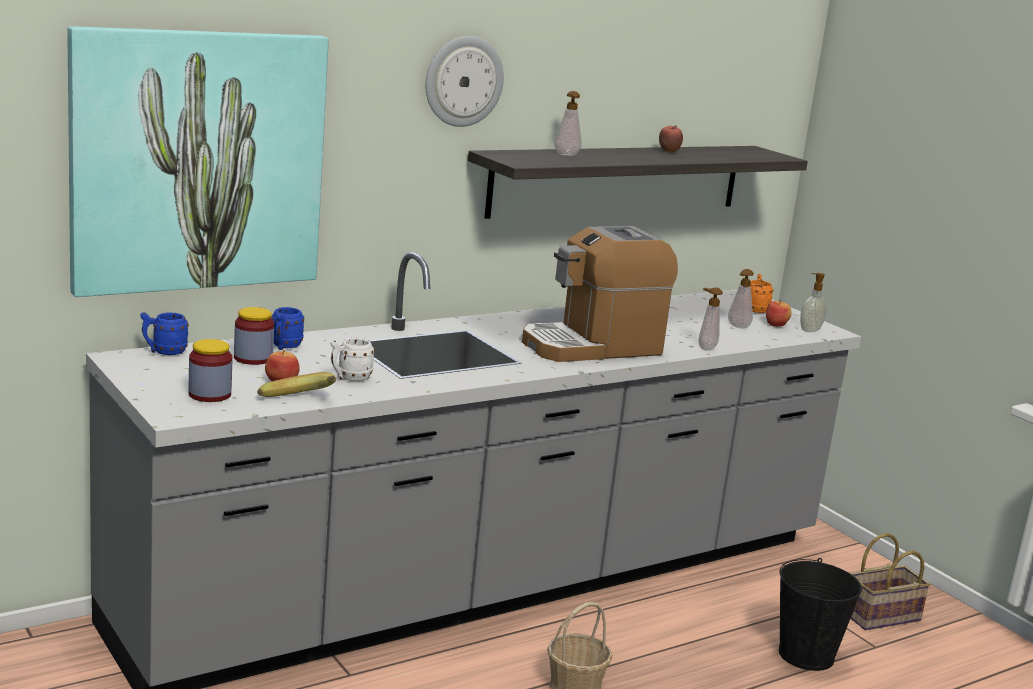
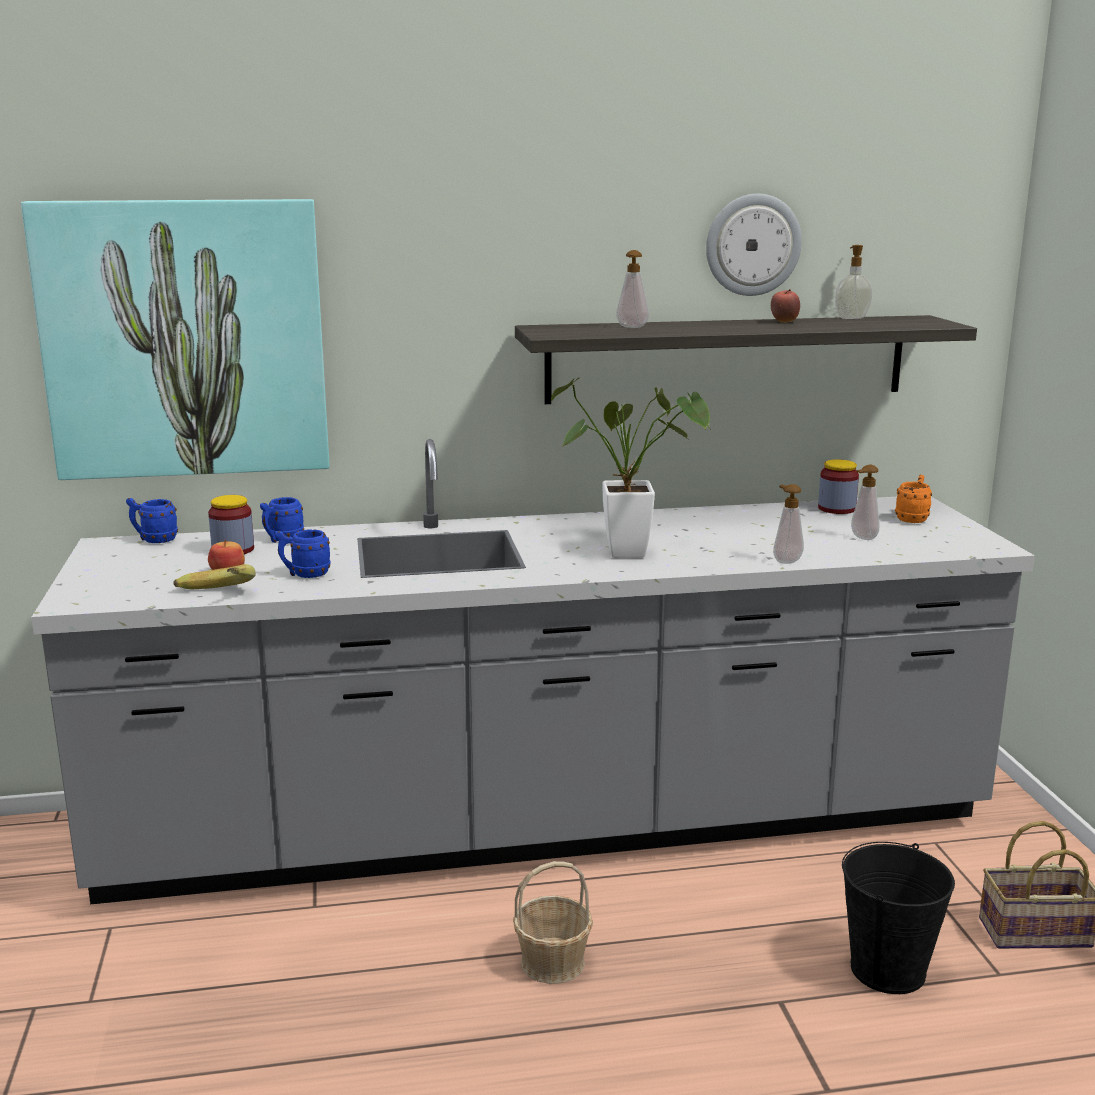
camera: 25 degrees right, 0 degrees up
(209, 394) = (136, 583): jar -> jar (836, 509)
(349, 378) = (304, 574): white mug -> blue mug
(463, 81) = (499, 245): wall clock -> wall clock (752, 245)
(592, 346) = (637, 553): coffee machine -> potted plant
(776, 324) = (921, 537): apple -> none
(809, 330) = (963, 545): soap dispenser -> soap dispenser (851, 318)

